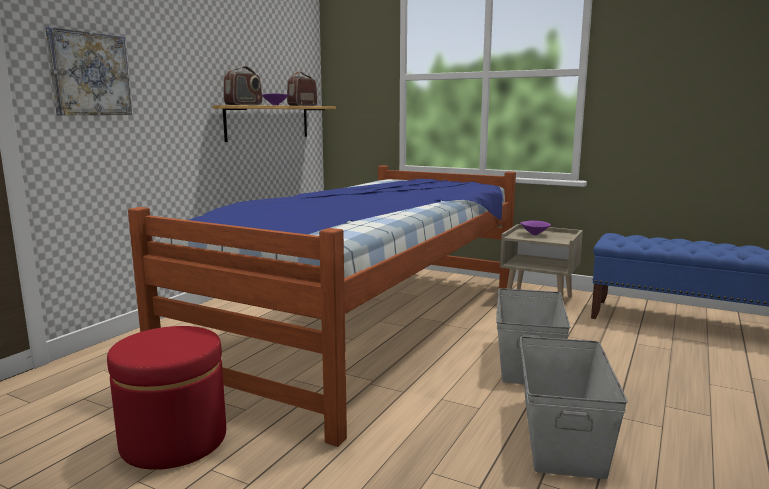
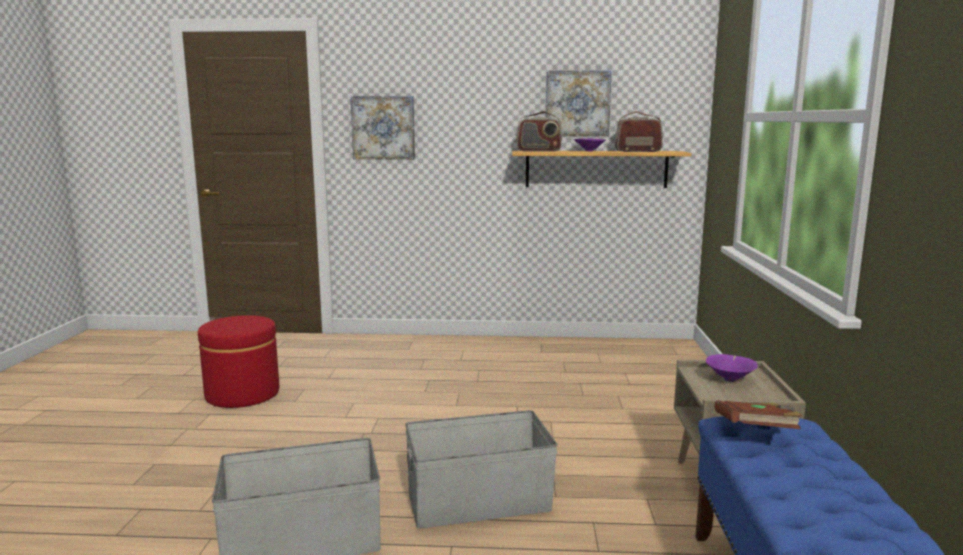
camera: 65 degrees right, 0 degrees up
(253, 61) = (577, 103): none -> picture
(365, 325) = (498, 403): bed -> none
(627, 239) = (755, 432): none -> brown book

